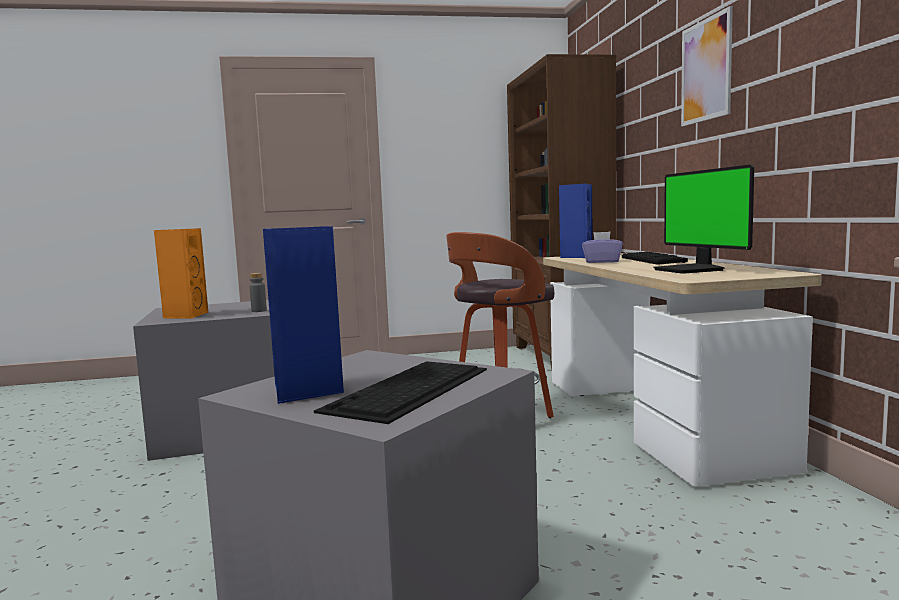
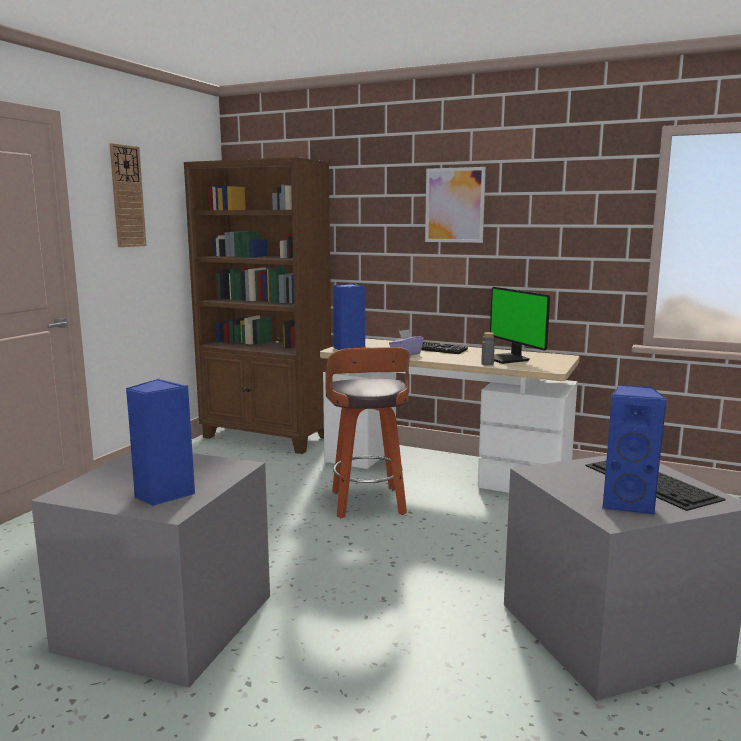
camera: 55 degrees left, 5 degrees up
(185, 315) = (162, 494): orange speaker -> blue speaker
(259, 311) = (218, 464): grey bottle -> grey bottle (487, 364)
(440, 120) = (127, 196): none -> wall clock
(691, 270) = (508, 359): monitor -> monitor turned 45 degrees clockwise

